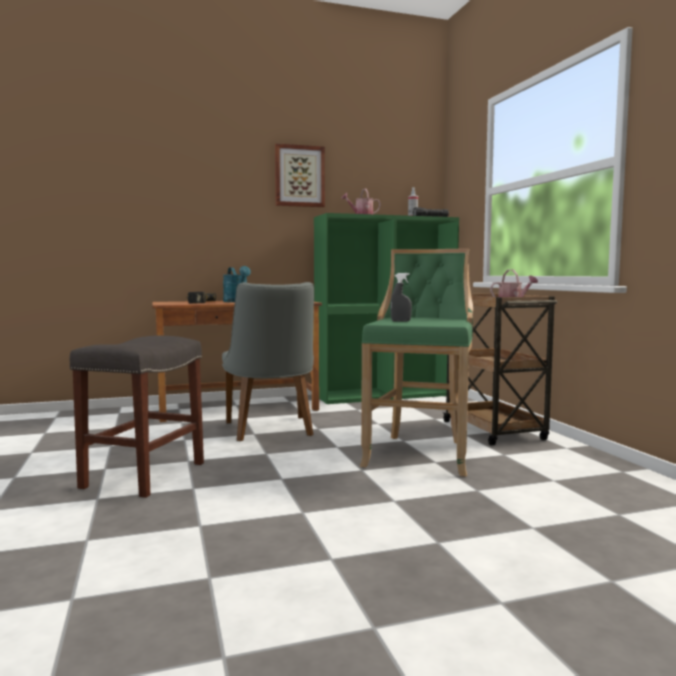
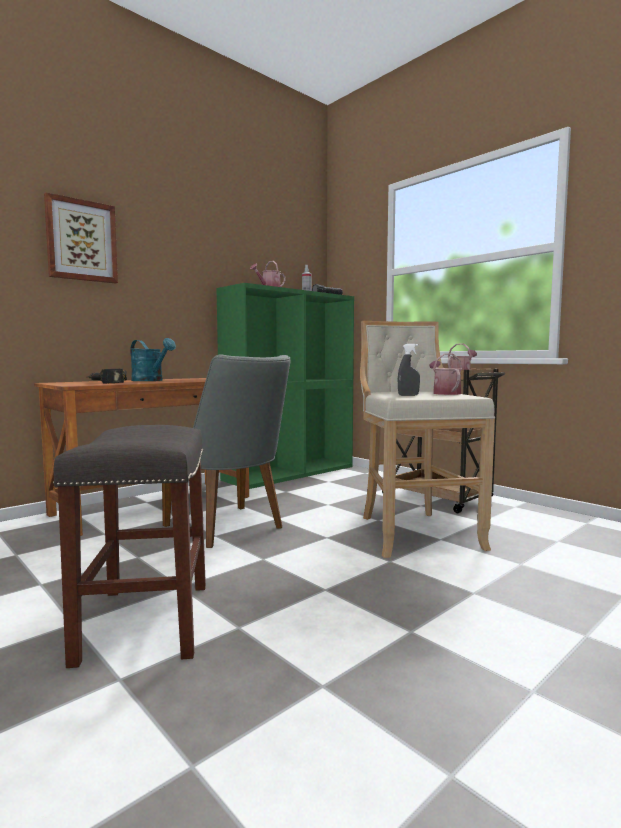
camera: 25 degrees left, 0 degrees up
(299, 176) = (200, 241): picture -> picture (81, 241)
(420, 453) = (414, 532): green stool -> beige stool
(449, 320) = (445, 393): none -> watering can

